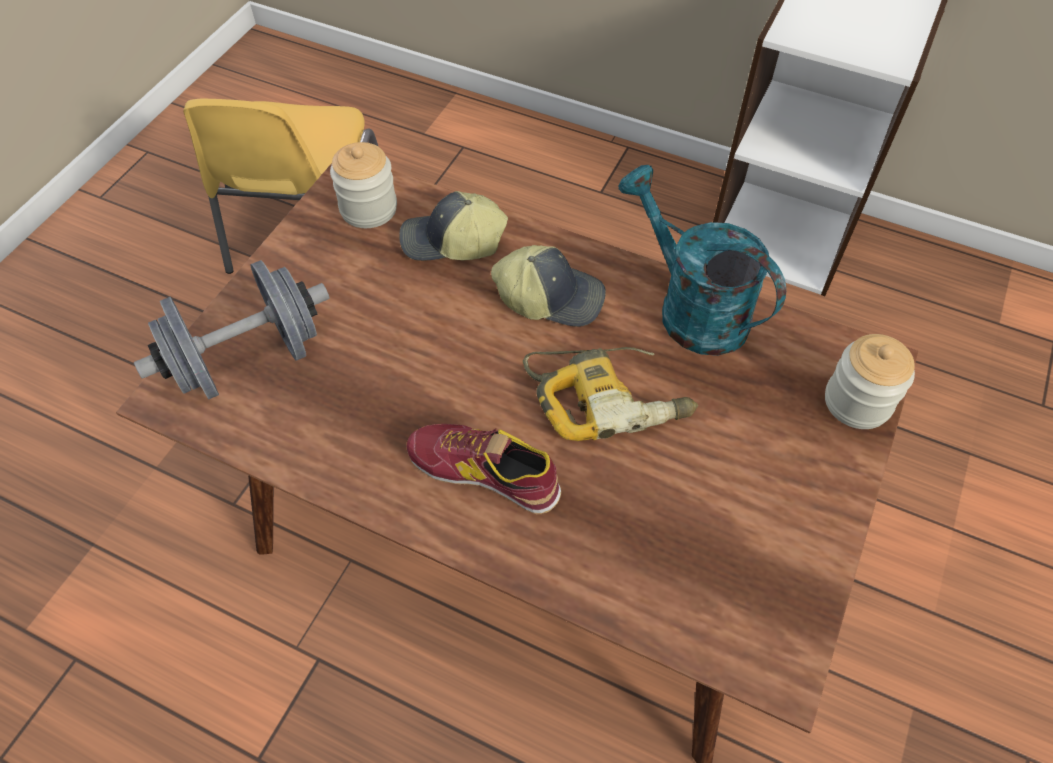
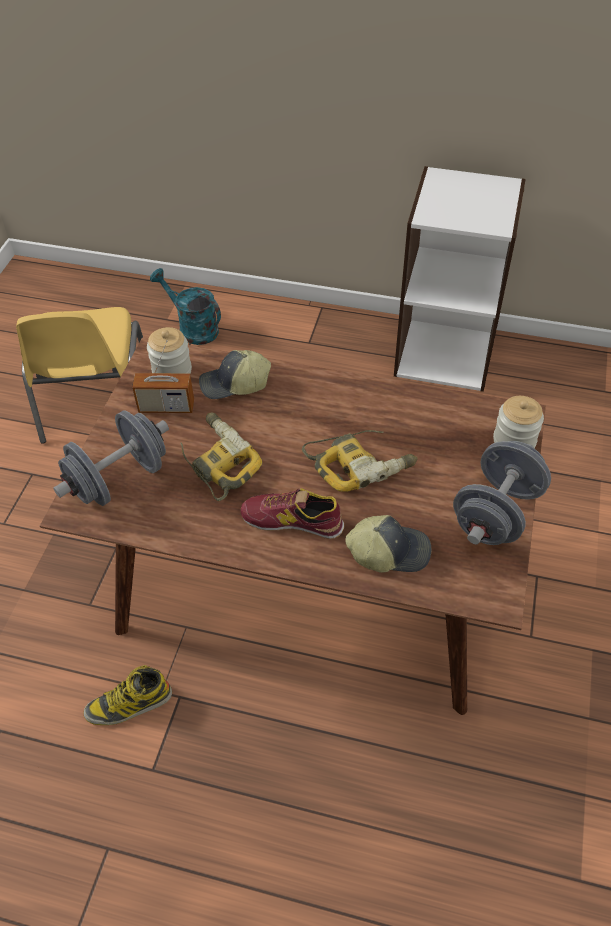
camera: 10 degrees left, 5 degrees down
(249, 657) = (129, 705): none -> boot
(346, 260) = (166, 407): none -> radio
(396, 357) = (217, 462): none -> power drill
(550, 297) = (308, 408): cap -> cap (389, 551)
(690, 308) = (399, 401): turquoise watering can -> turquoise watering can (193, 328)
(806, 518) = (496, 513): none -> grey dumbbell

